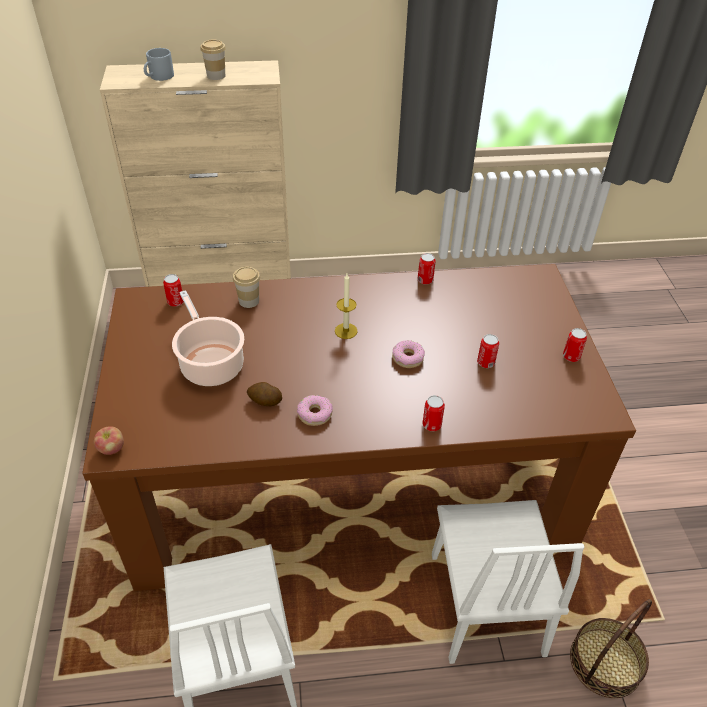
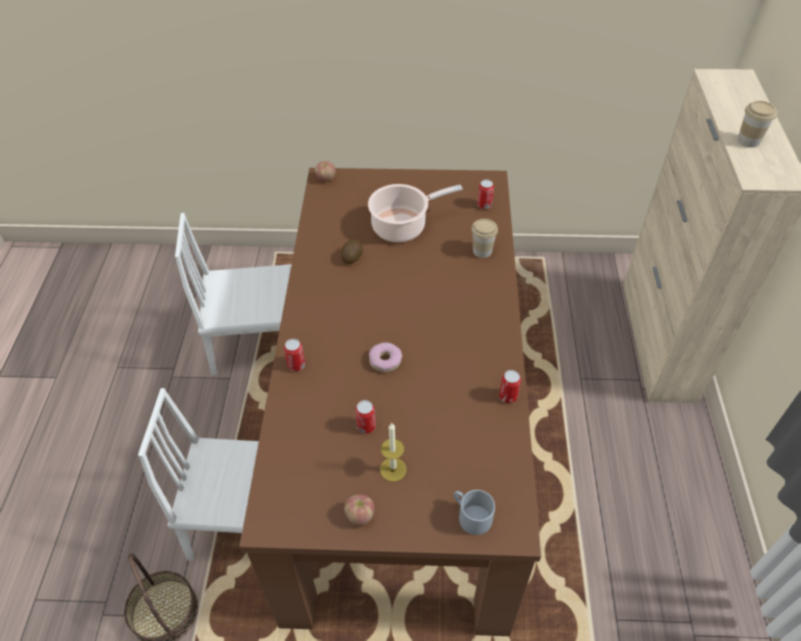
camera: 100 degrees right, 5 degrees up
(159, 77) = (732, 102): grey mug -> grey mug (470, 516)
(315, 414) = (330, 286): donut -> none
(346, 331) = (431, 317): candle -> candle (393, 469)
(571, 356) = (360, 515): can -> apple

